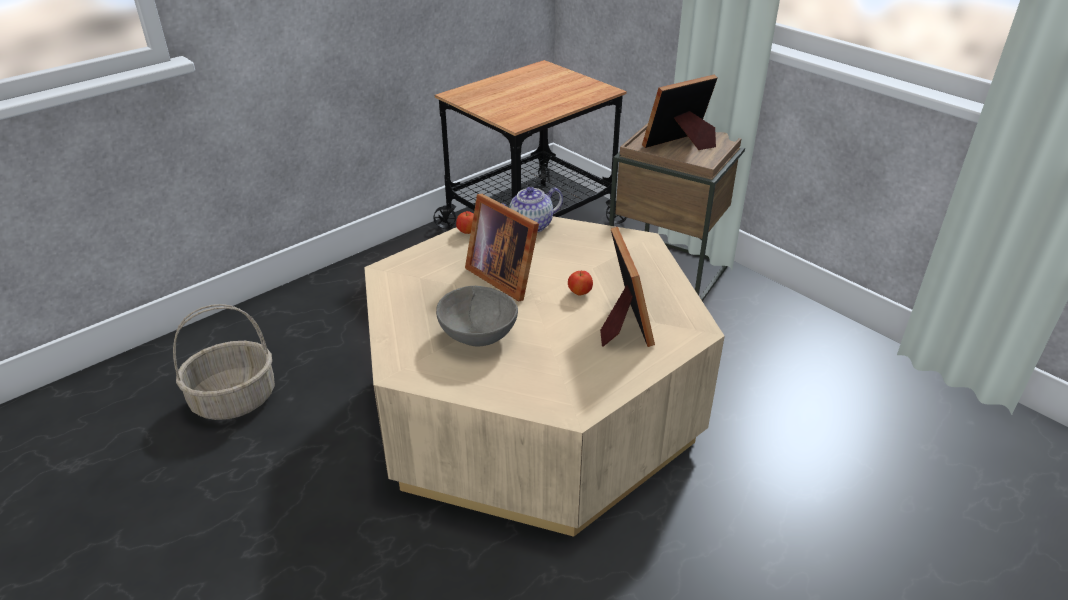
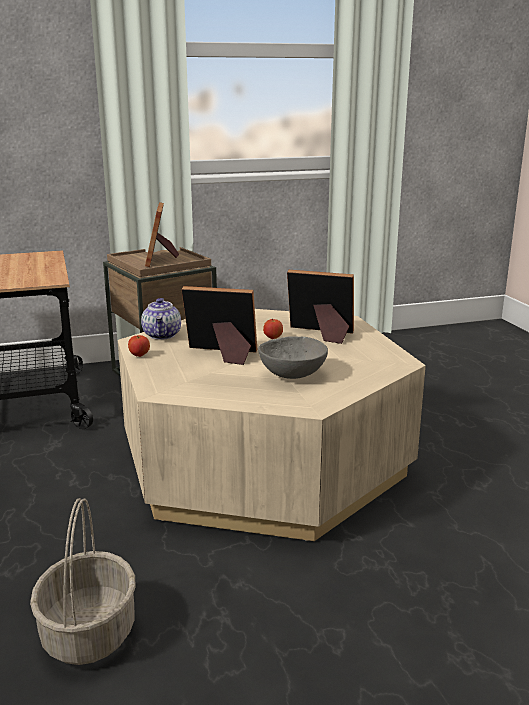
camera: 65 degrees left, 15 degrees down
(503, 276) = (222, 354): picture frame -> picture frame turned 150 degrees counterclockwise

